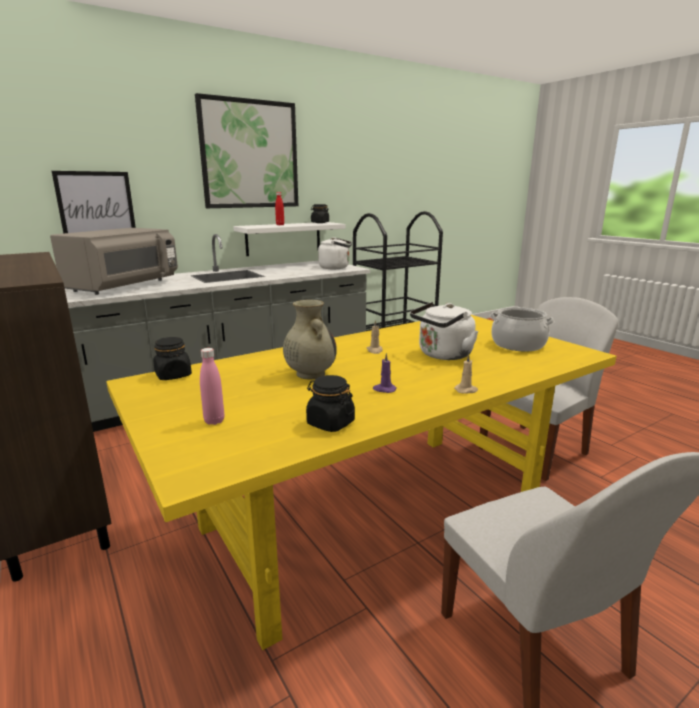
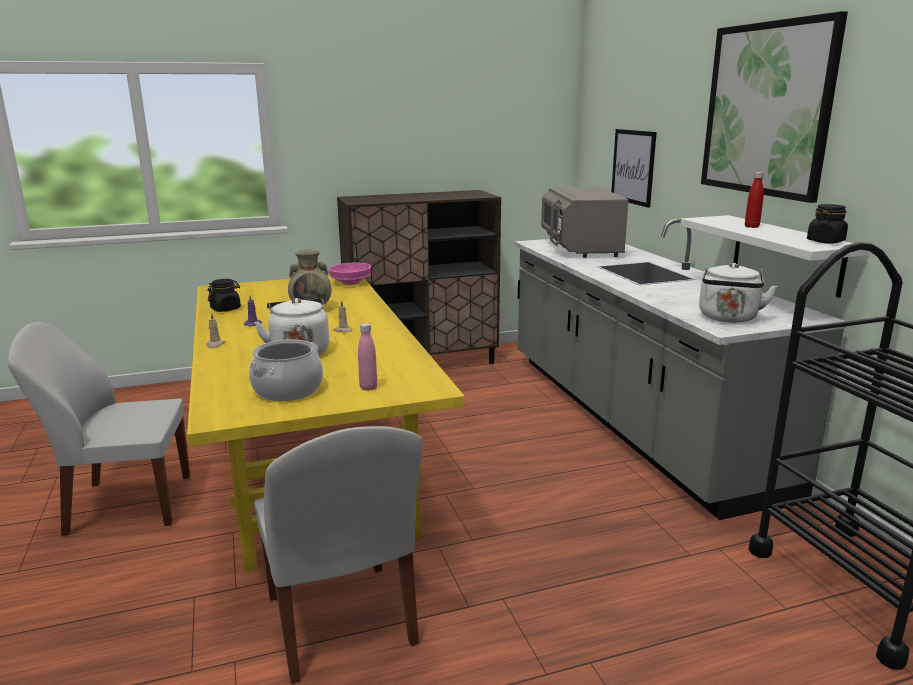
camera: 105 degrees right, 0 degrees up
(124, 286) = (579, 248): grey microwave -> grey microwave turned 45 degrees clockwise
(173, 375) = (351, 283): black jar -> pink bowl
(214, 421) = (266, 290): pink bottle -> pink bottle (368, 388)

